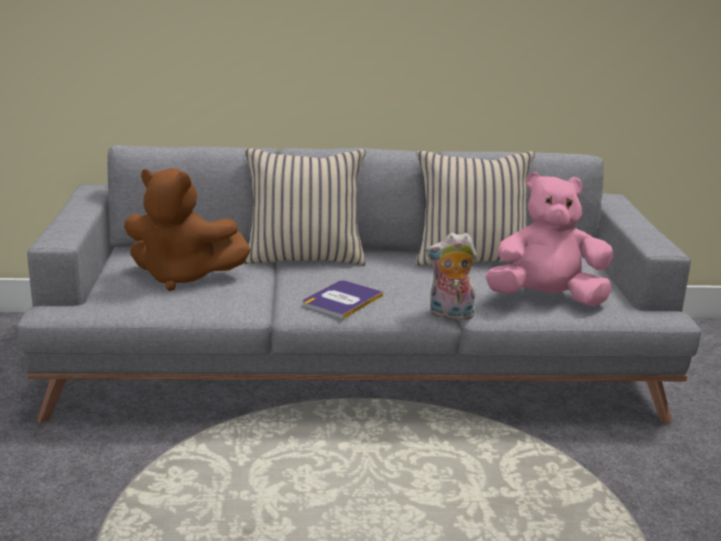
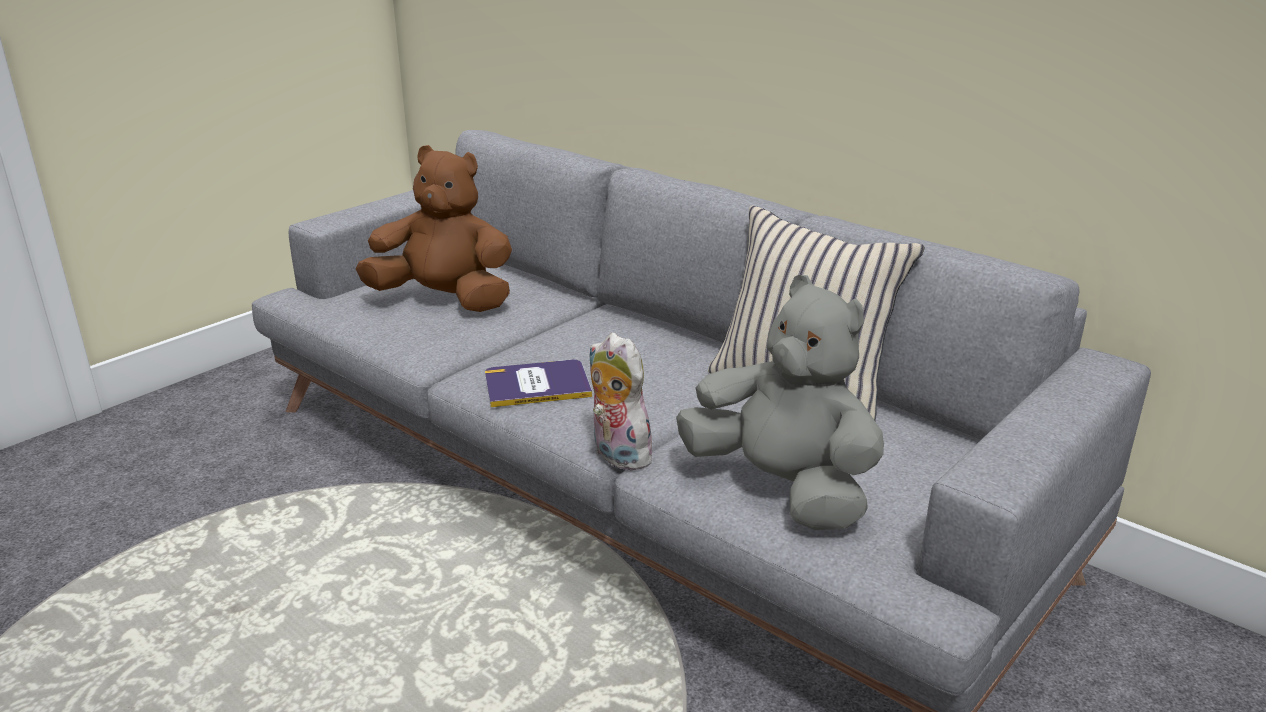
camera: 45 degrees right, 5 degrees up
(182, 277) = (445, 300): brown plush toy -> brown plush toy turned 135 degrees clockwise
(304, 258) = (606, 319): beige pillow -> none
(546, 299) = (782, 488): pink plush toy -> grey plush toy

